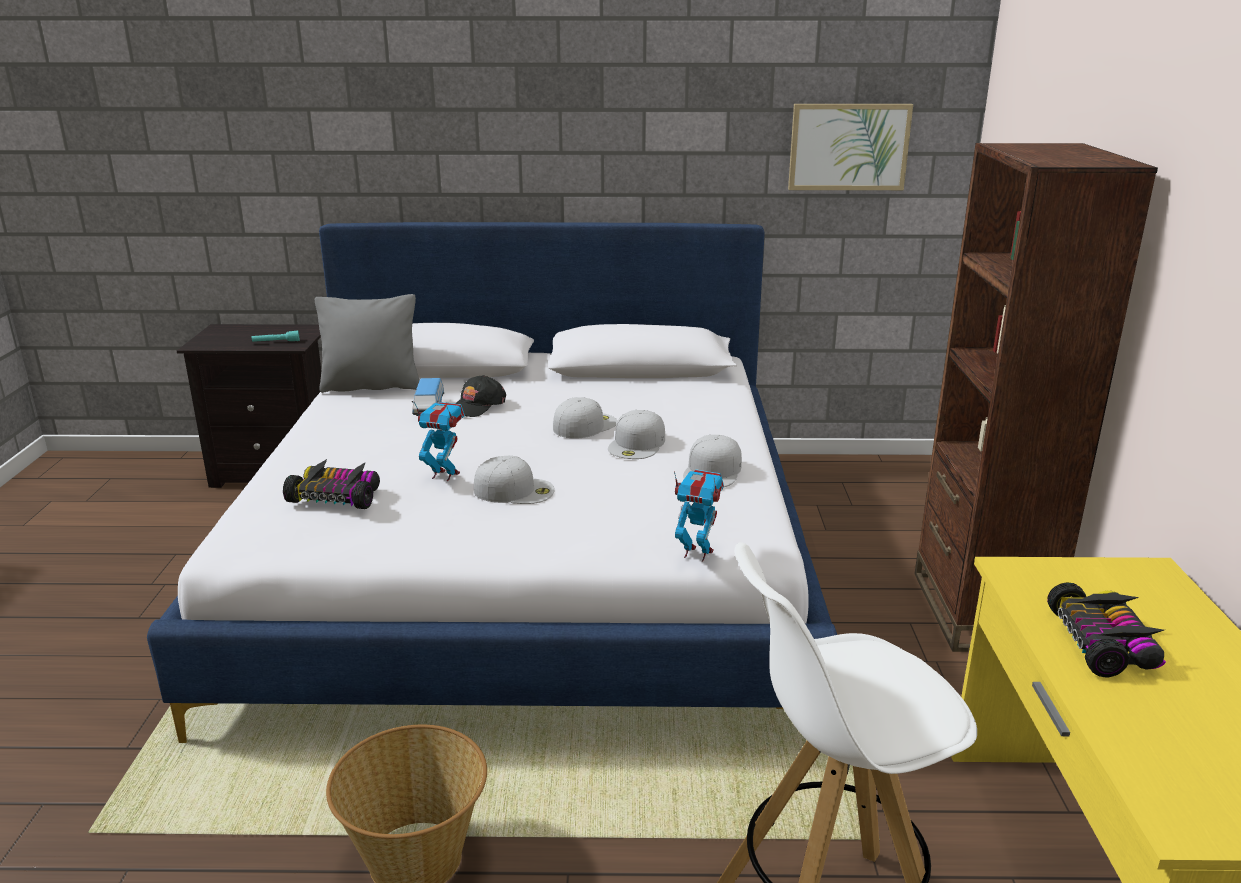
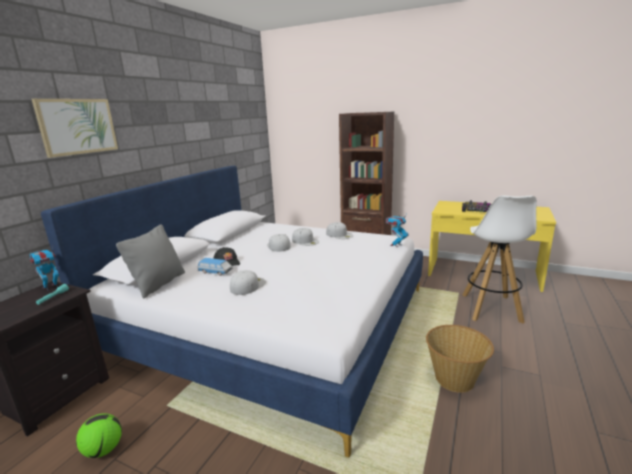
camera: 65 degrees left, 5 degrees down
(190, 541) = (104, 449): none -> football
(336, 497) = (303, 297): toy car -> none
(444, 475) = (301, 273): toy robot -> toy robot (51, 287)
(515, 490) = (325, 264): white cap -> white cap (248, 285)
(848, 147) = (242, 132): picture -> picture (77, 126)

